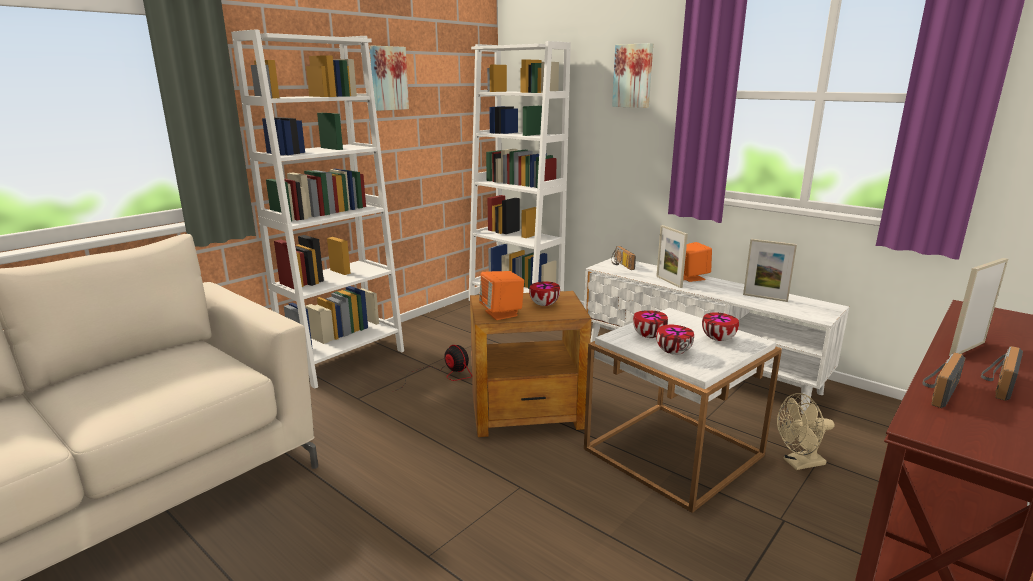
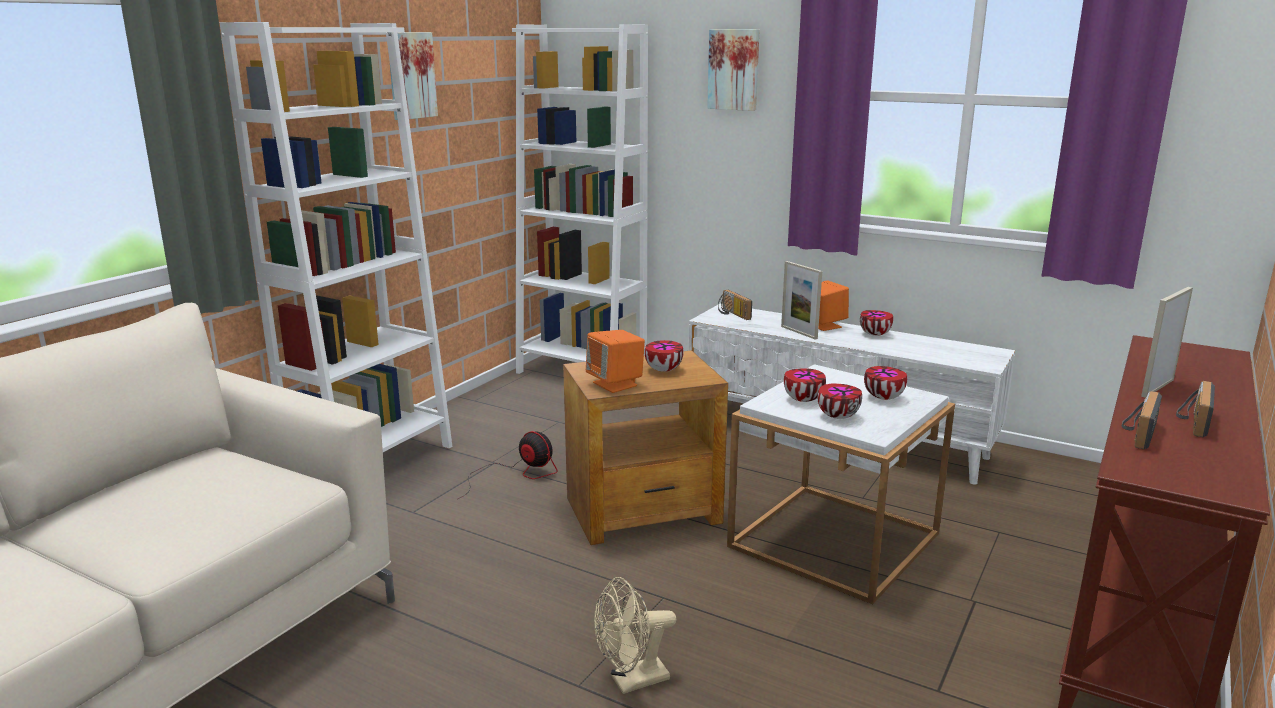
camera: 10 degrees left, 0 degrees up
(731, 287) = (875, 335): none -> bowl
(765, 298) = (918, 345): picture frame -> none
(799, 463) = (978, 539): beige fan -> beige fan (632, 681)

